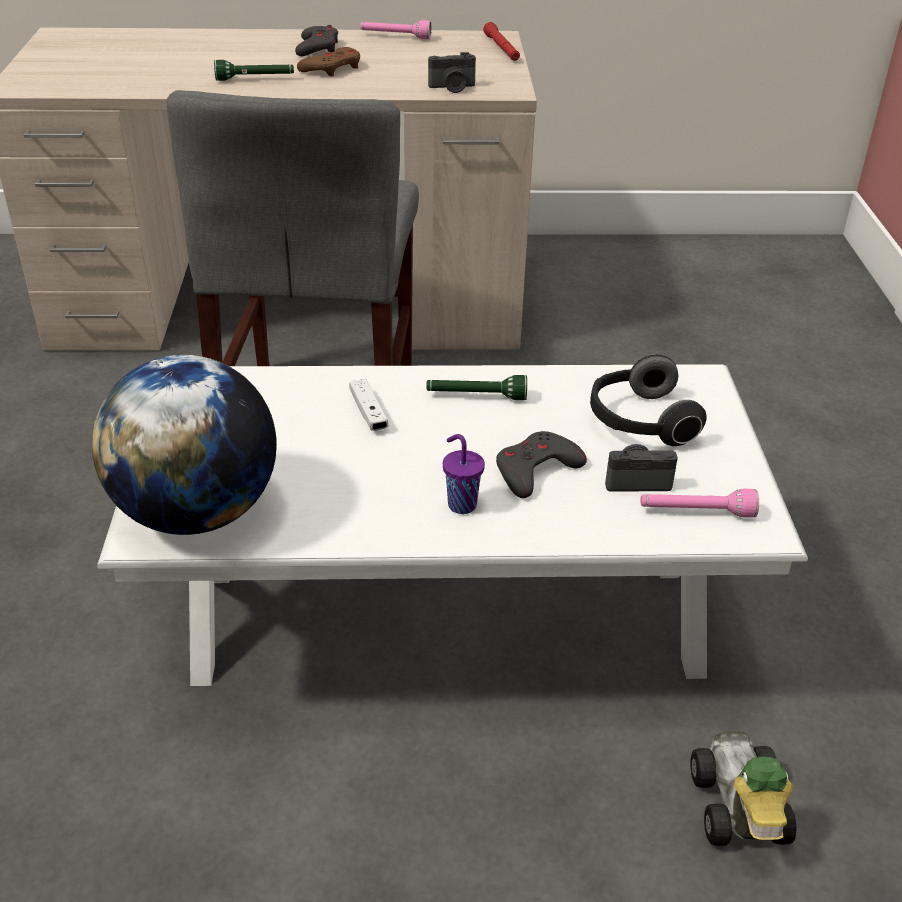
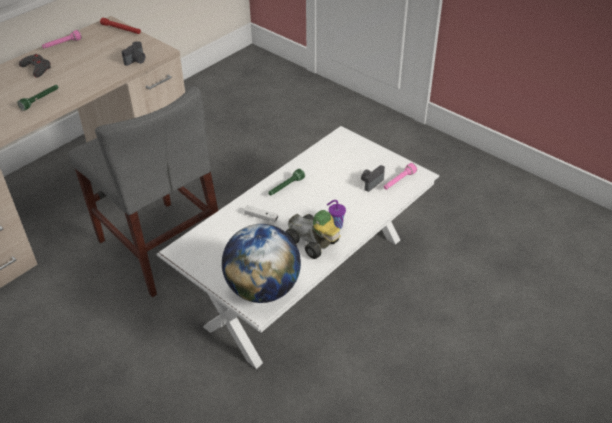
camera: 45 degrees left, 5 degrees up
(332, 68) = (65, 76): brown game controller -> none
(536, 470) = (340, 199): grey game controller -> none
(639, 422) = (345, 163): headphones -> none
(736, 813) = (451, 271): toy car -> toy car (312, 244)

